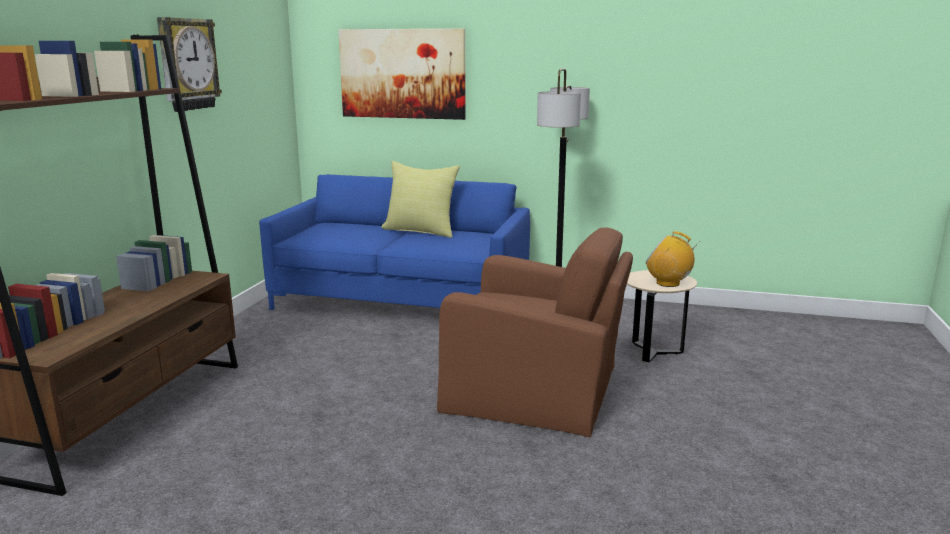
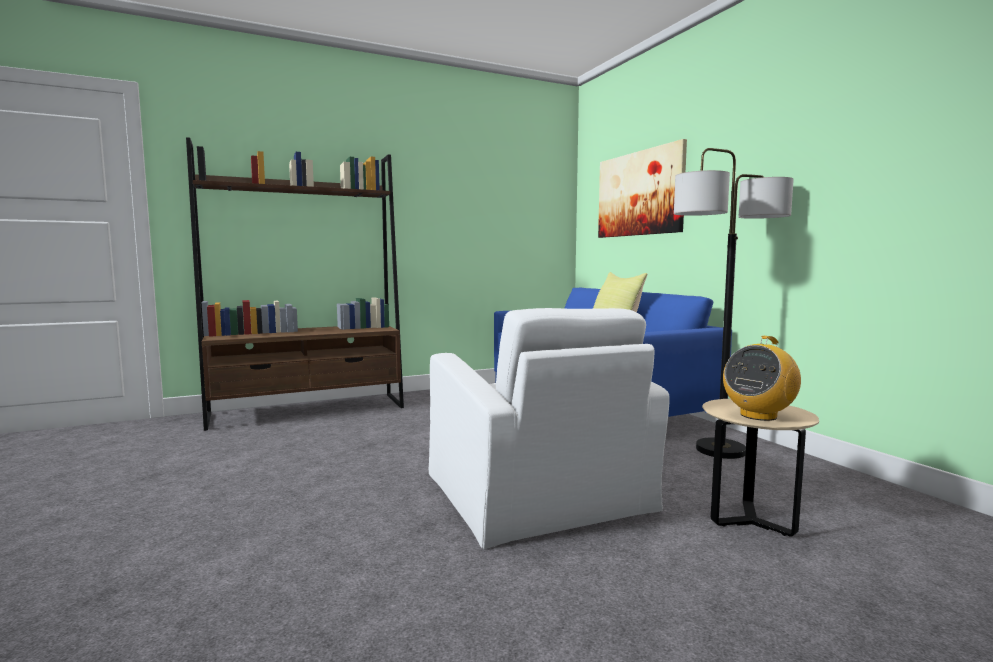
camera: 50 degrees right, 10 degrees down
(187, 64) = (444, 186): wall clock -> none
(535, 389) = (537, 493): brown armchair -> white armchair
(668, 283) = (758, 415): radio -> radio turned 120 degrees counterclockwise

